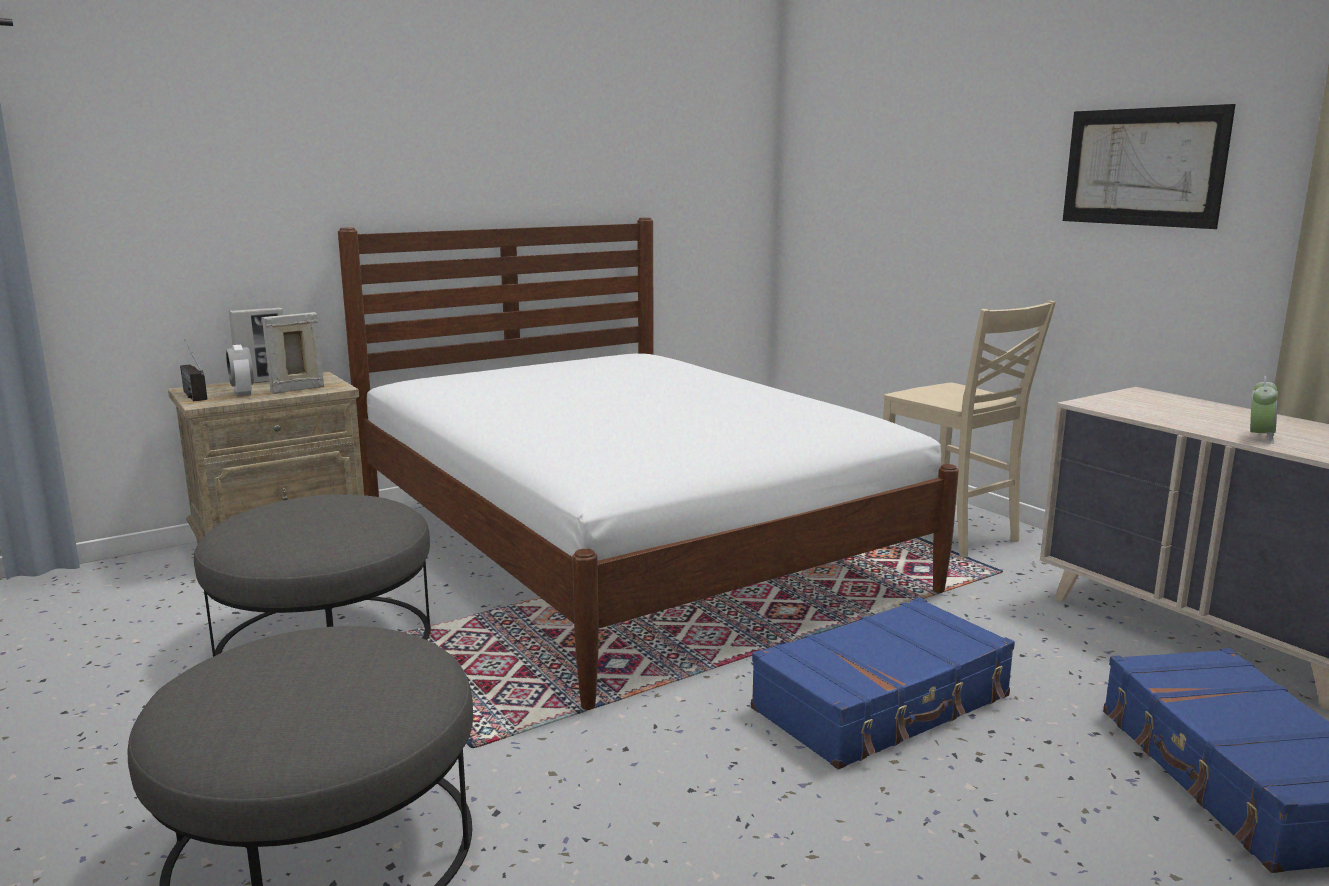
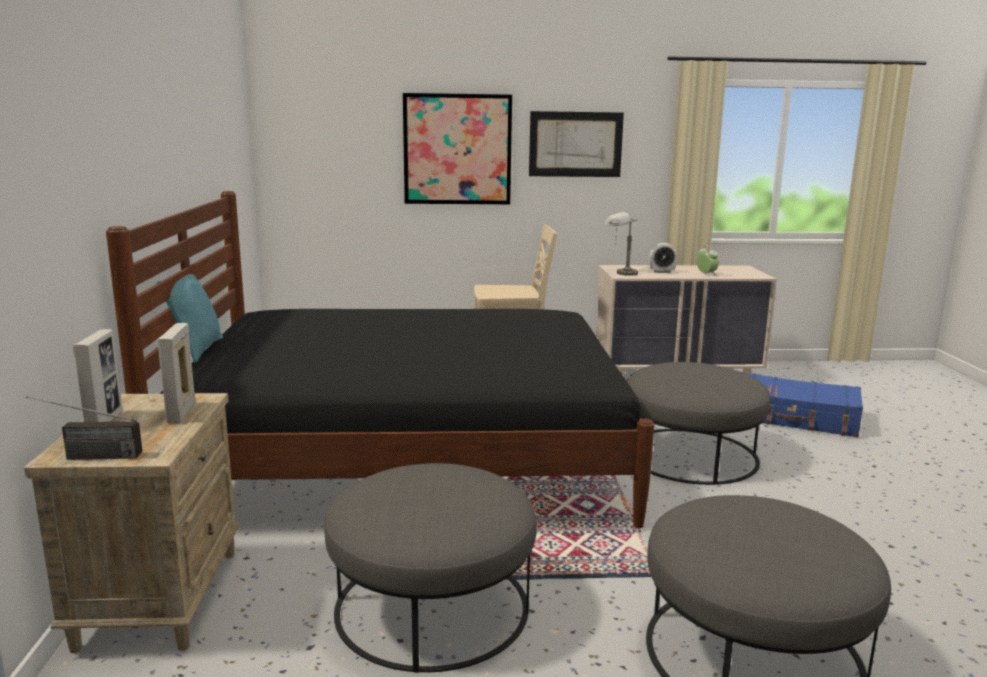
camera: 60 degrees left, 0 degrees up
(243, 393) = (144, 434): alarm clock -> alarm clock (662, 272)
(493, 366) = (197, 350): none -> turquoise pillow
(625, 549) = (409, 458): white bed -> black bed
(883, 704) = (690, 454): blue suitcase -> grey ottoman
(972, 176) = (457, 149): none -> picture
(1108, 400) = (619, 272): none -> grey table lamp

